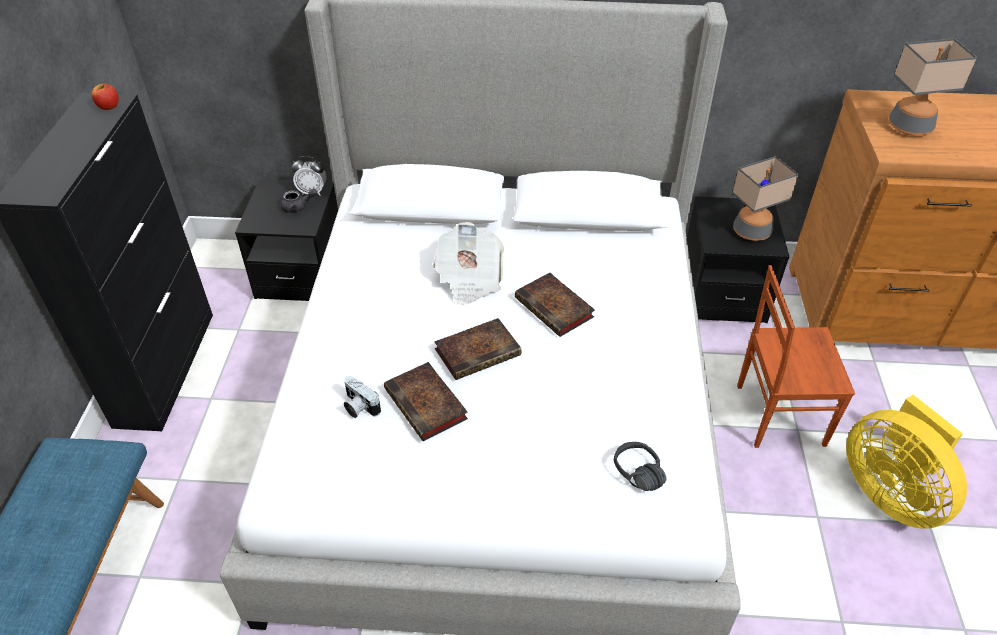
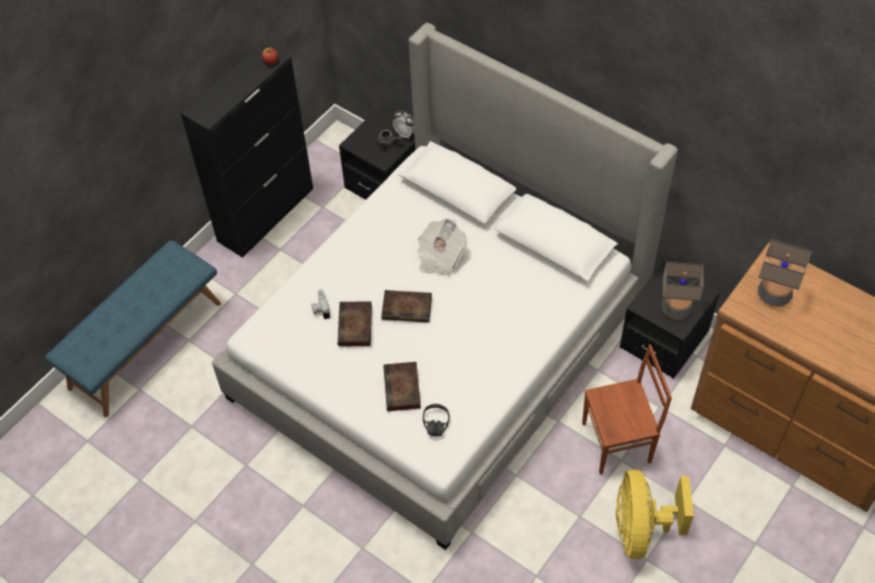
camera: 35 degrees right, 10 degrees up
(556, 309) = (475, 303): book -> book (402, 389)
(778, 414) = (618, 443): brown chair -> brown chair turned 135 degrees clockwise

